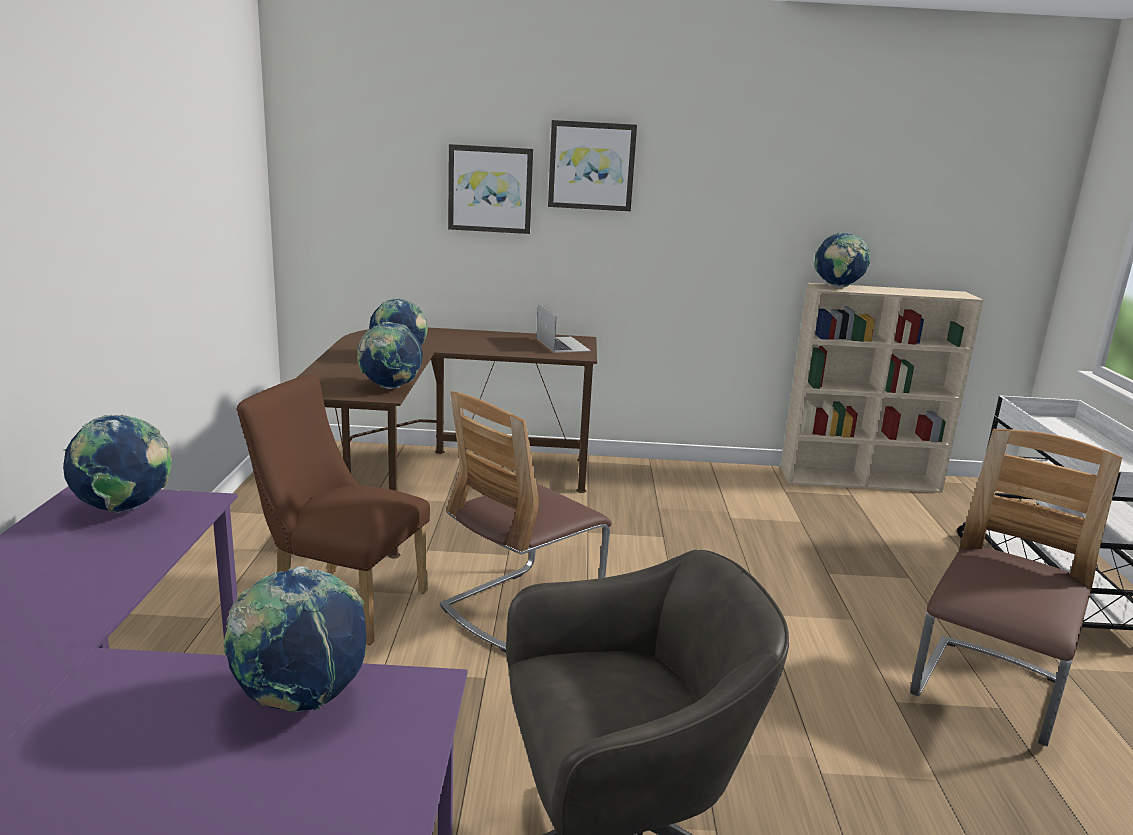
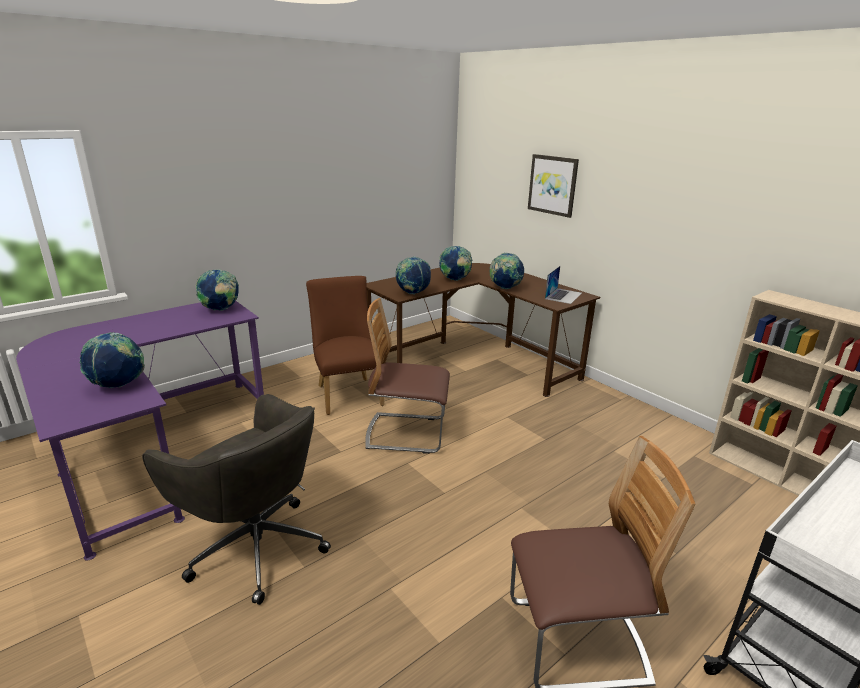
camera: 50 degrees right, 5 degrees up
(591, 166) = (613, 173): picture -> none
(837, 287) = (786, 298): globe -> globe (505, 288)

